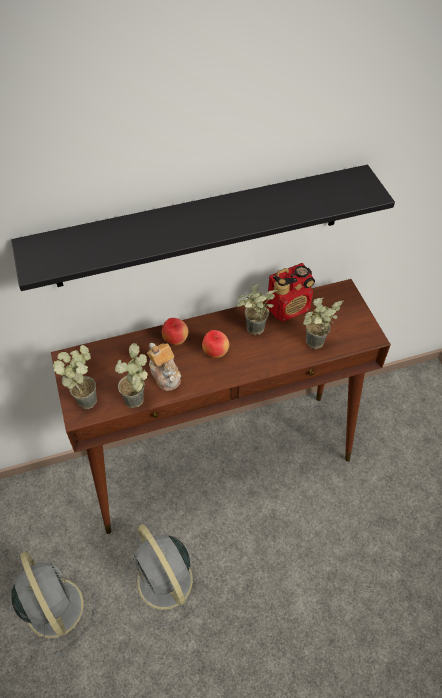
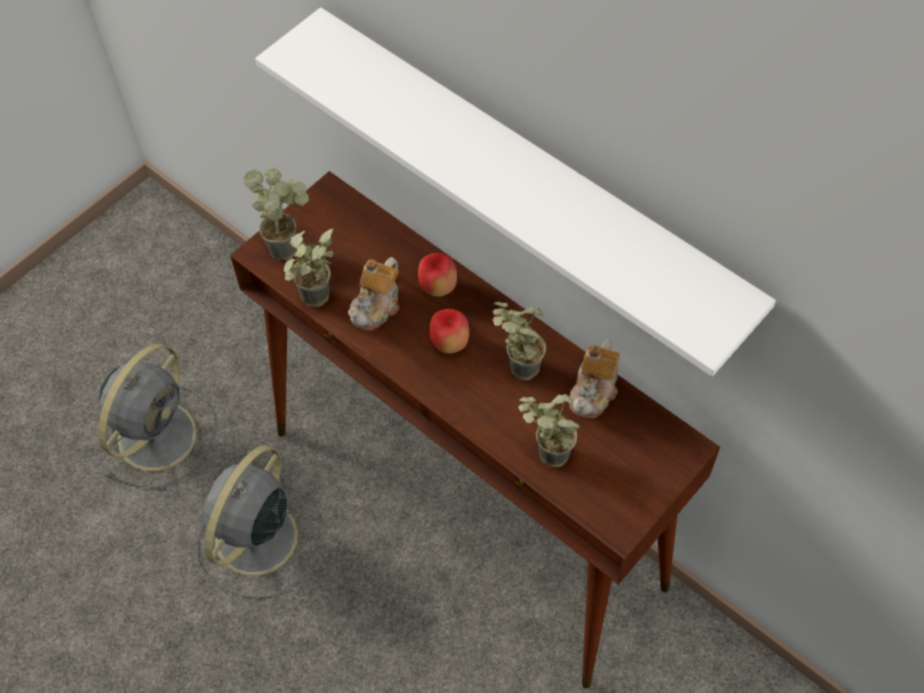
camera: 60 degrees right, 5 degrees up
(199, 227) = (528, 178): black shelf -> white shelf
(289, 308) = (594, 391): radio -> teapot

